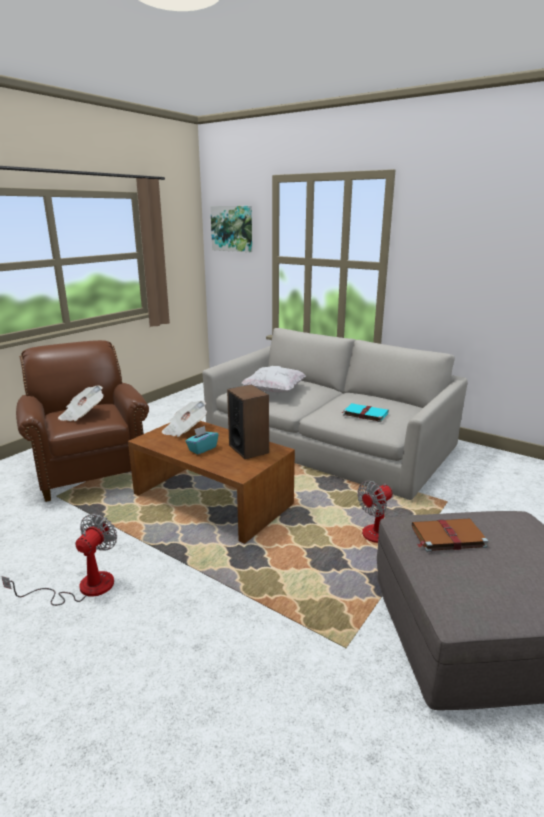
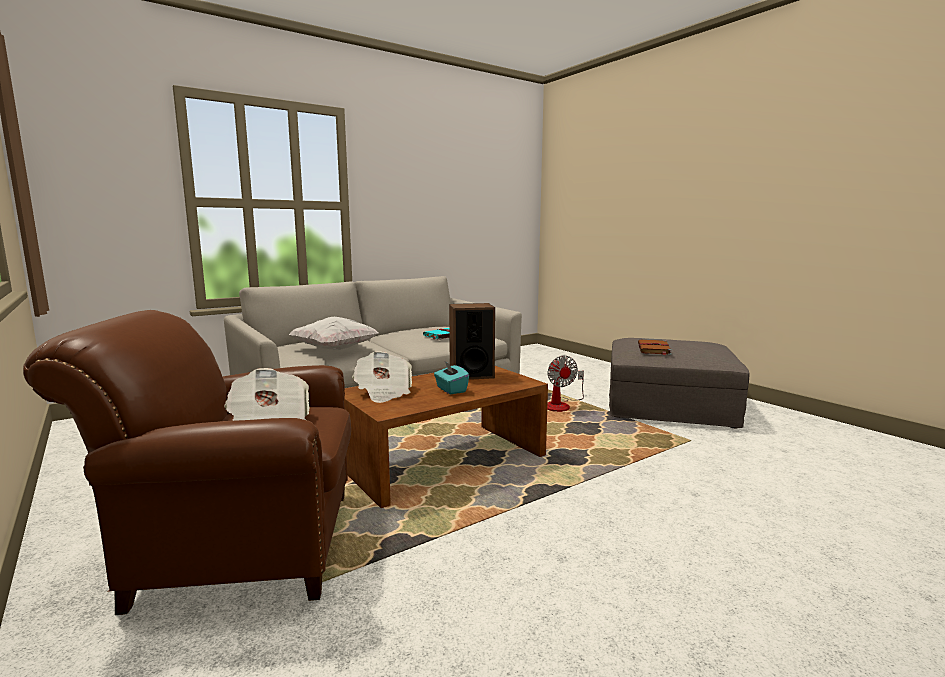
camera: 70 degrees left, 10 degrees down
(83, 587) = (594, 557): fan -> none
(232, 228) = (91, 154): picture -> none

